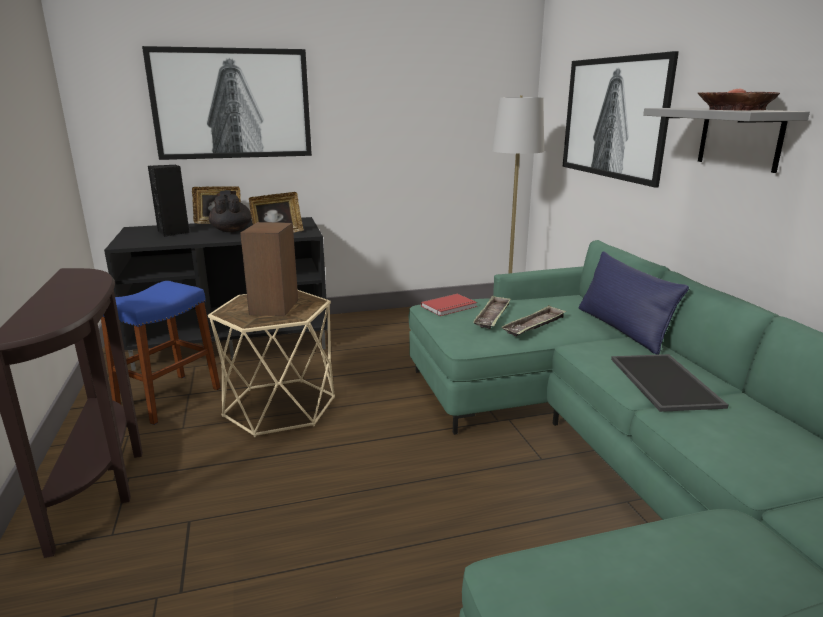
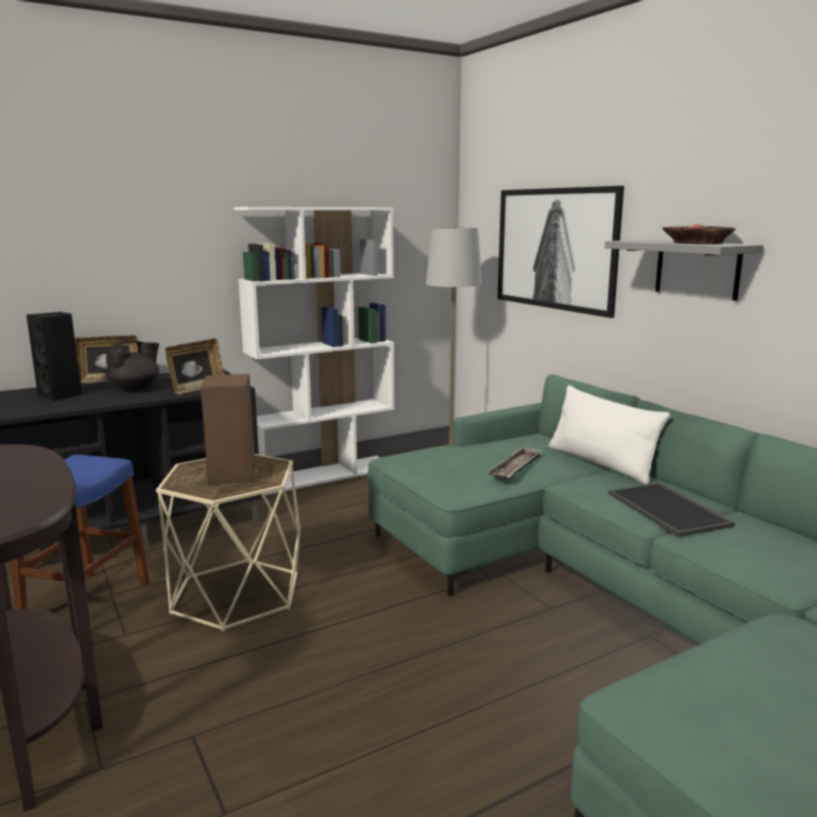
camera: 15 degrees left, 5 degrees down
(231, 230) = (135, 388): black teapot -> black teapot turned 75 degrees clockwise
(232, 104) = (124, 238): picture -> none
(398, 314) = (325, 474): none -> white bookcase
(450, 307) = (416, 457): red book -> none
(492, 316) = (467, 463): tray -> none
(621, 329) = (601, 463): blue pillow -> white pillow

